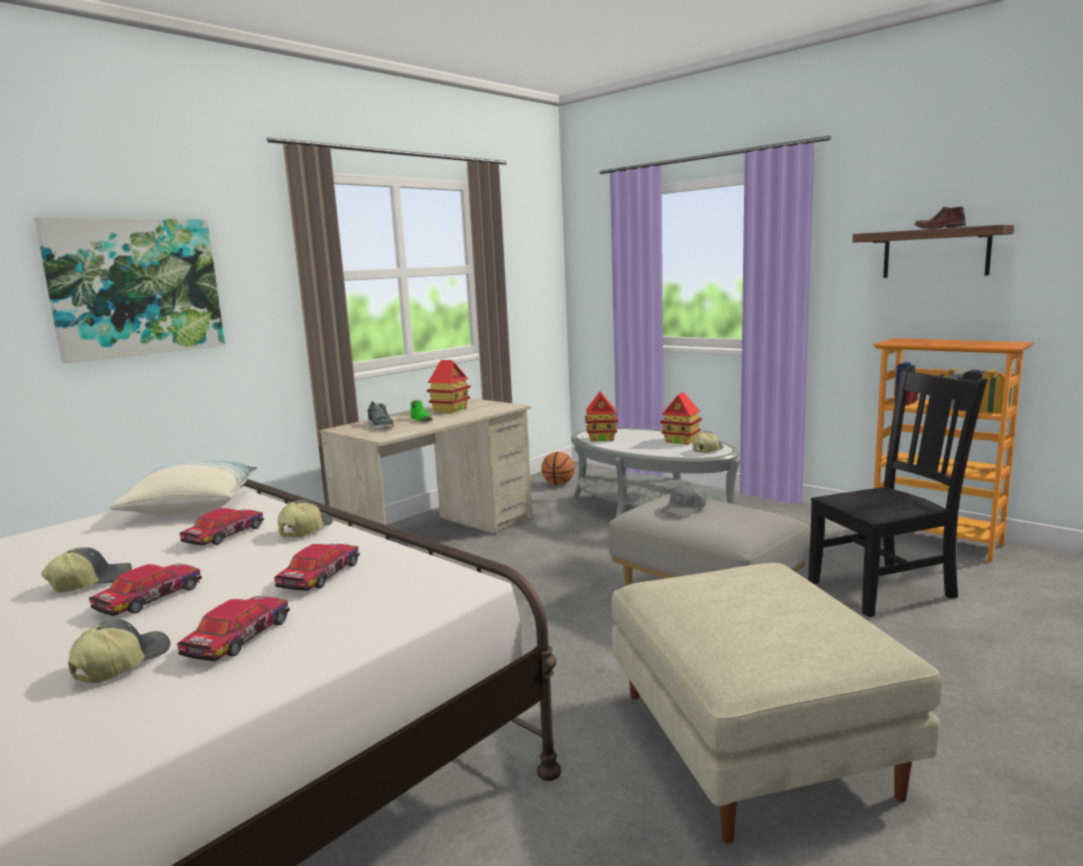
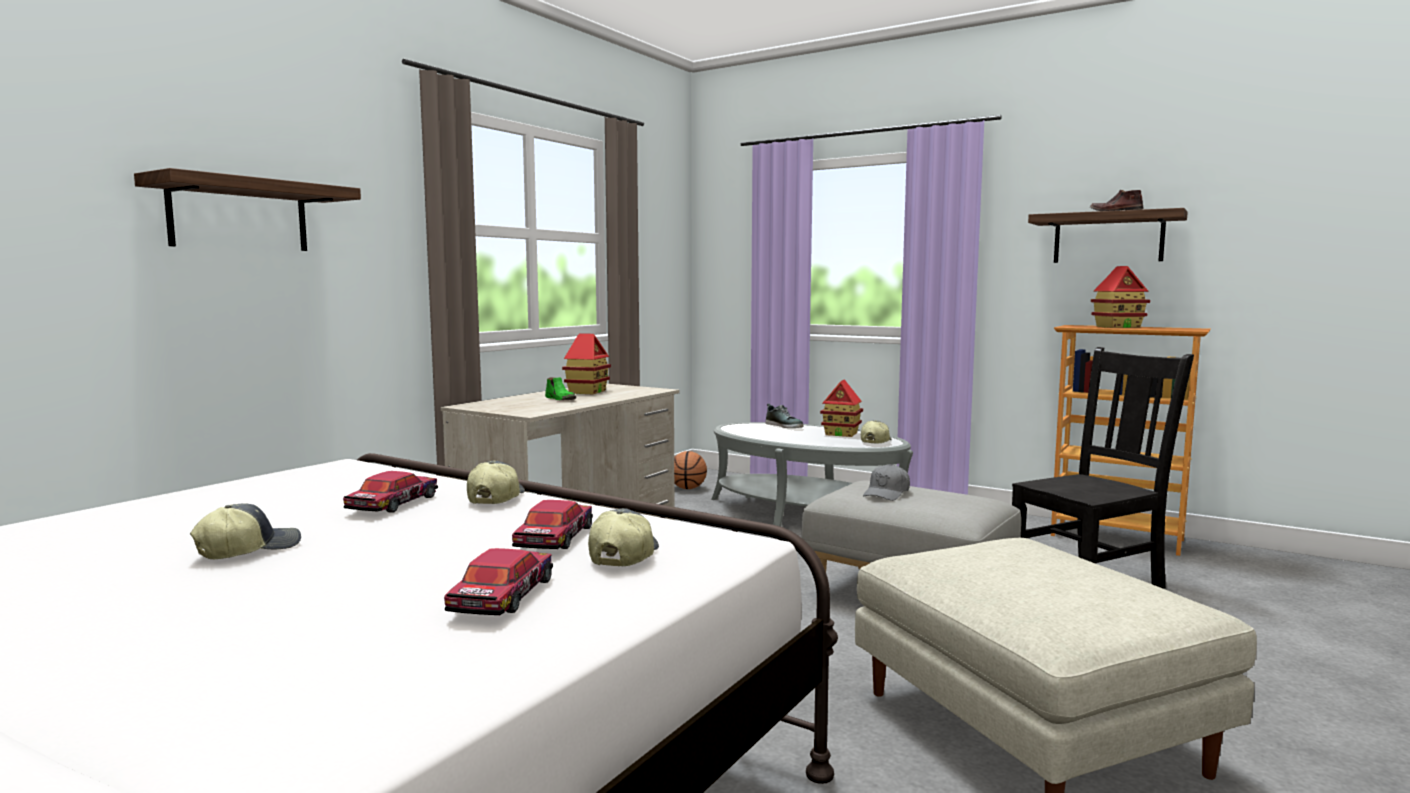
camera: 10 degrees left, 5 degrees down
(121, 663) = (364, 625): cap -> cap (622, 555)
(136, 287) = (239, 216): picture -> shelf
(148, 599) = (345, 564): toy car -> none
(192, 506) = (323, 478): pillow -> none
(381, 425) = (516, 404): shoe -> shoe (784, 426)
(601, 438) = (751, 431): toy house -> toy house (1118, 327)

